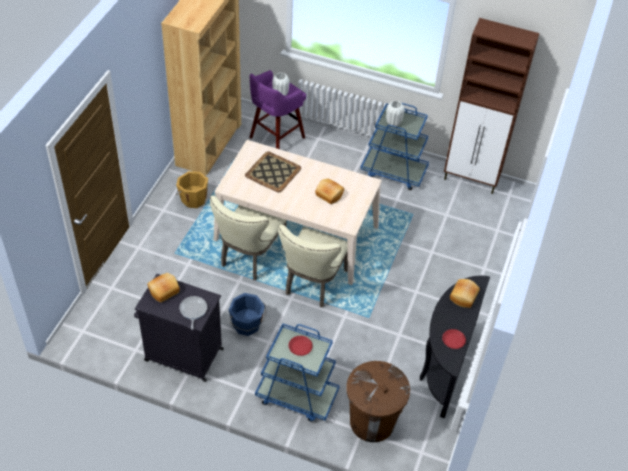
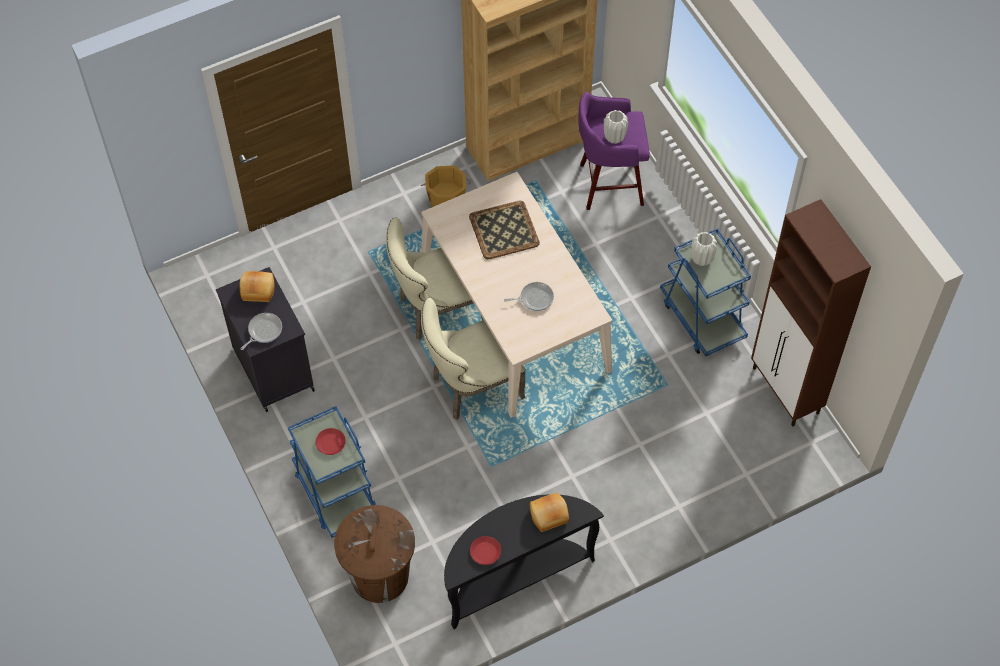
camera: 45 degrees right, 10 degrees up
(247, 325) = (362, 382): blue bucket -> none
(328, 195) = (534, 298): bread -> frying pan

